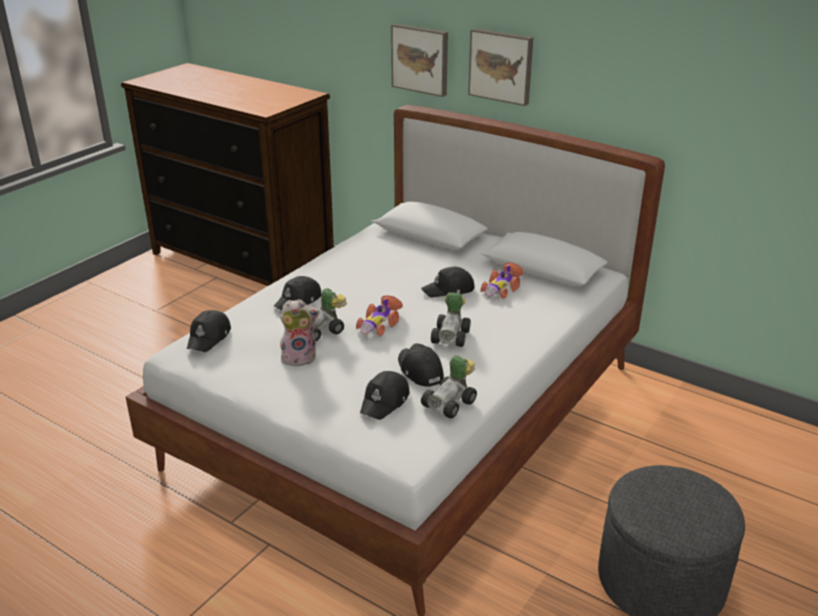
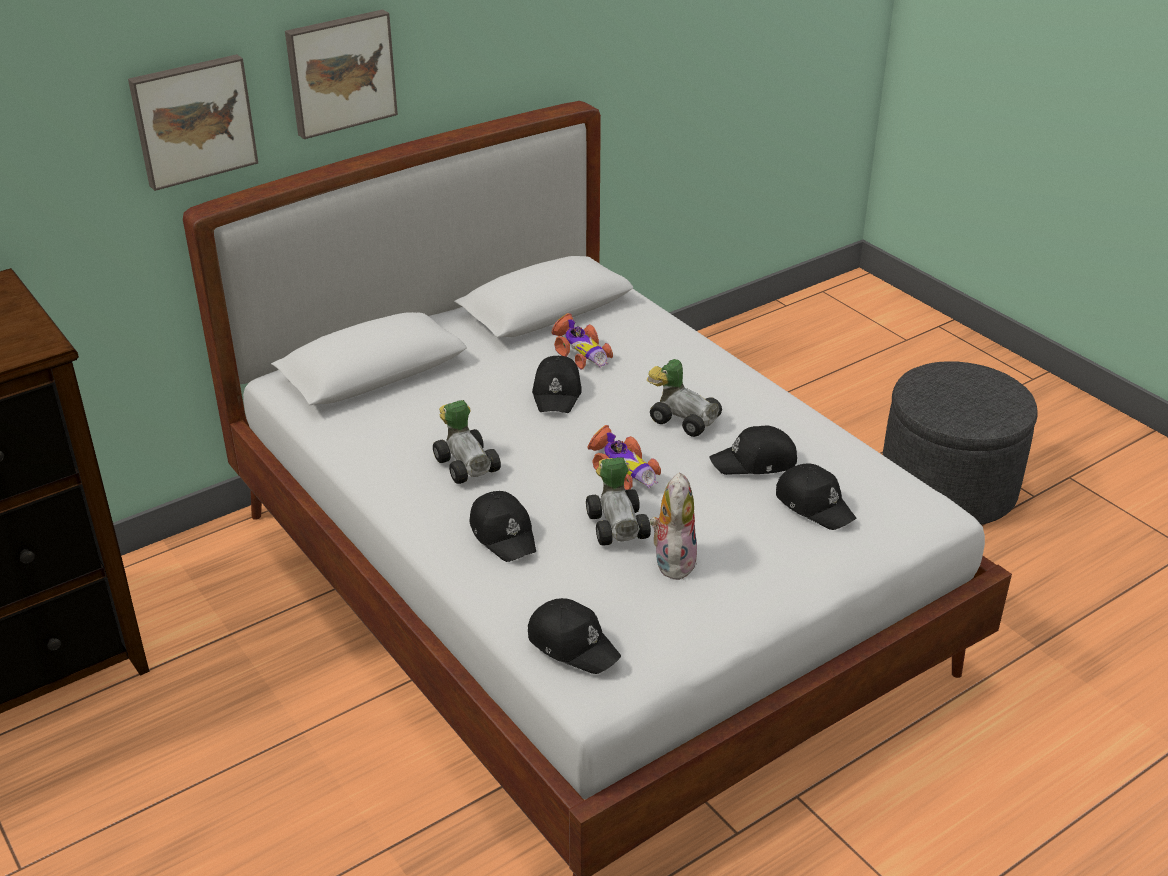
camera: 70 degrees left, 5 degrees up
(452, 403) = (836, 454): toy car -> toy car (466, 462)

